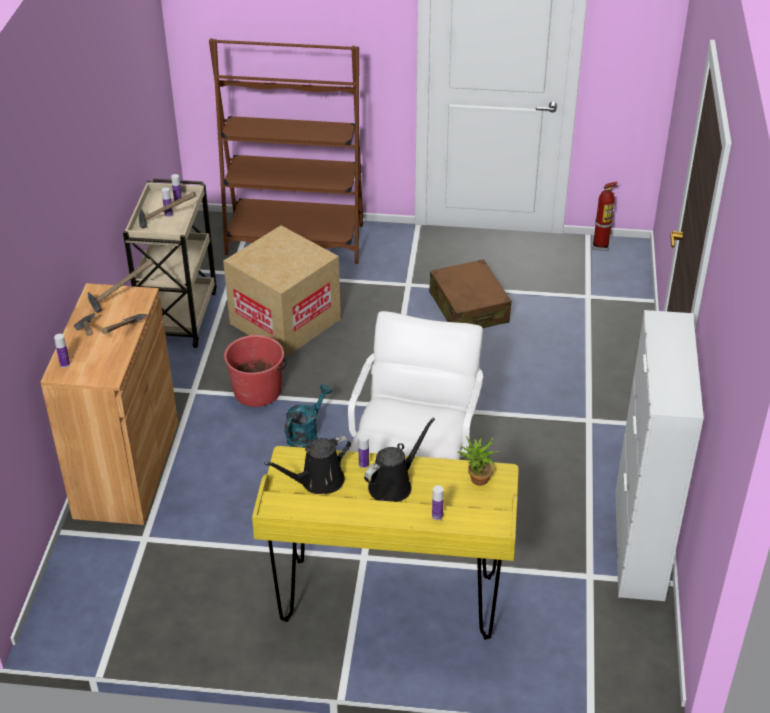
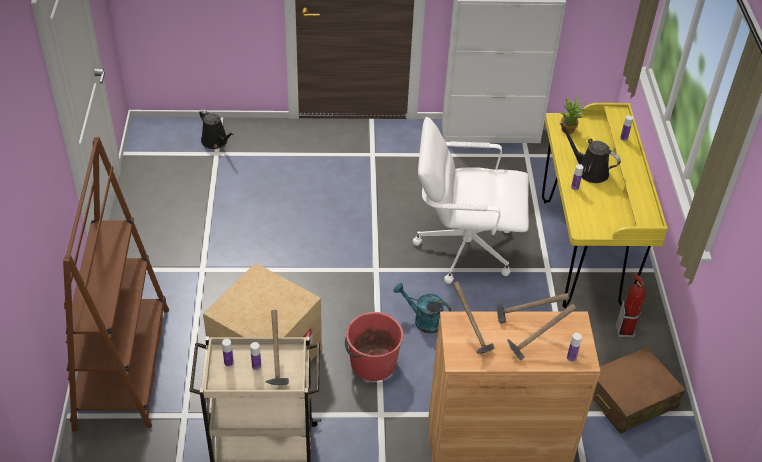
camera: 100 degrees left, 5 degrees up
(318, 481) = (601, 210): black watering can -> black watering can (216, 141)
(469, 308) = (237, 225): brown suitcase -> brown suitcase (630, 398)
(601, 246) = (141, 145): fire extinguisher -> fire extinguisher (625, 330)

